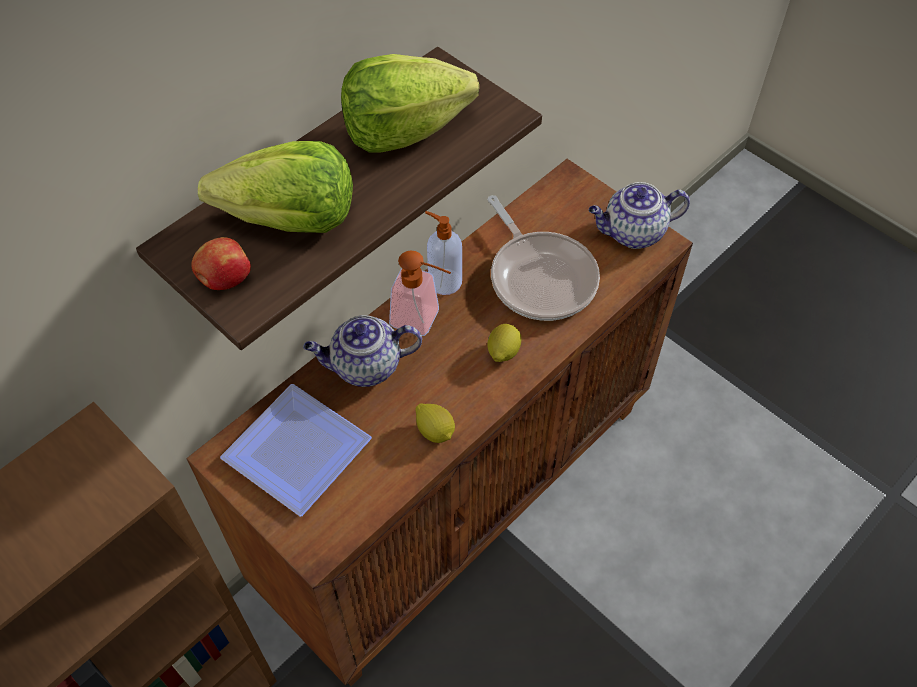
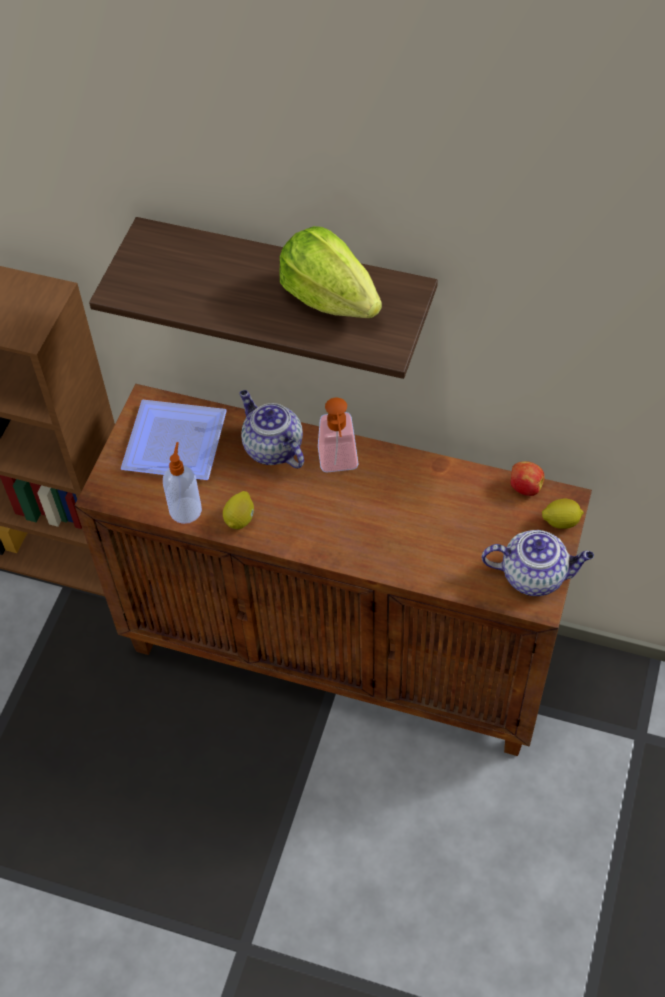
camera: 65 degrees right, 0 degrees up
(225, 280) = (133, 271): apple -> apple (524, 487)
(290, 220) = (204, 278): lettuce -> none
(443, 281) = (387, 460): soap dispenser -> soap dispenser (185, 509)
(503, 352) = (341, 531): lemon -> lemon (560, 521)
(540, 277) = (437, 525): frying pan -> none
(632, 233) = (534, 575): teapot -> teapot turned 135 degrees clockwise

